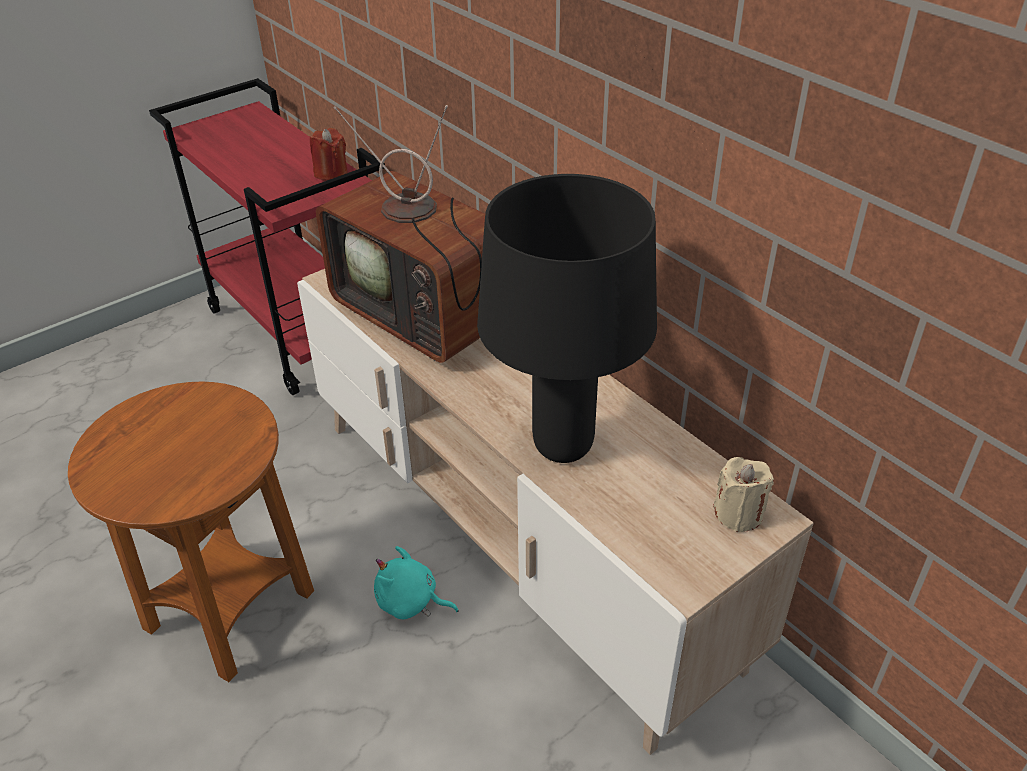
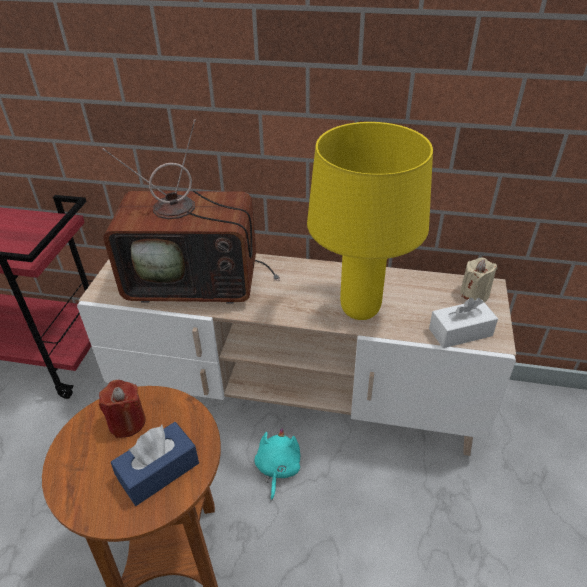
camera: 40 degrees left, 0 degrees up
(174, 476) = (158, 471): none -> blue tissue box
(331, 173) = (39, 222): red candle -> red candle (127, 422)
(410, 602) = (277, 469): turquoise plush toy -> turquoise plush toy turned 120 degrees clockwise
(561, 447) = (359, 310): black table lamp -> yellow table lamp
(651, 546) = (460, 332): none -> white tissue box

